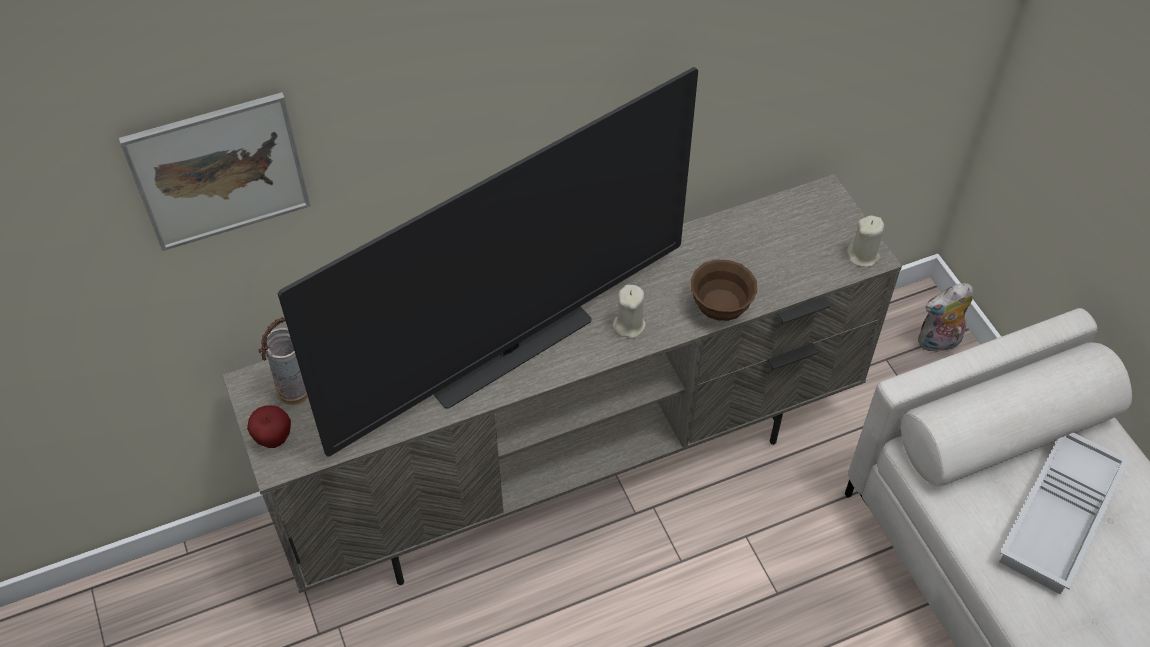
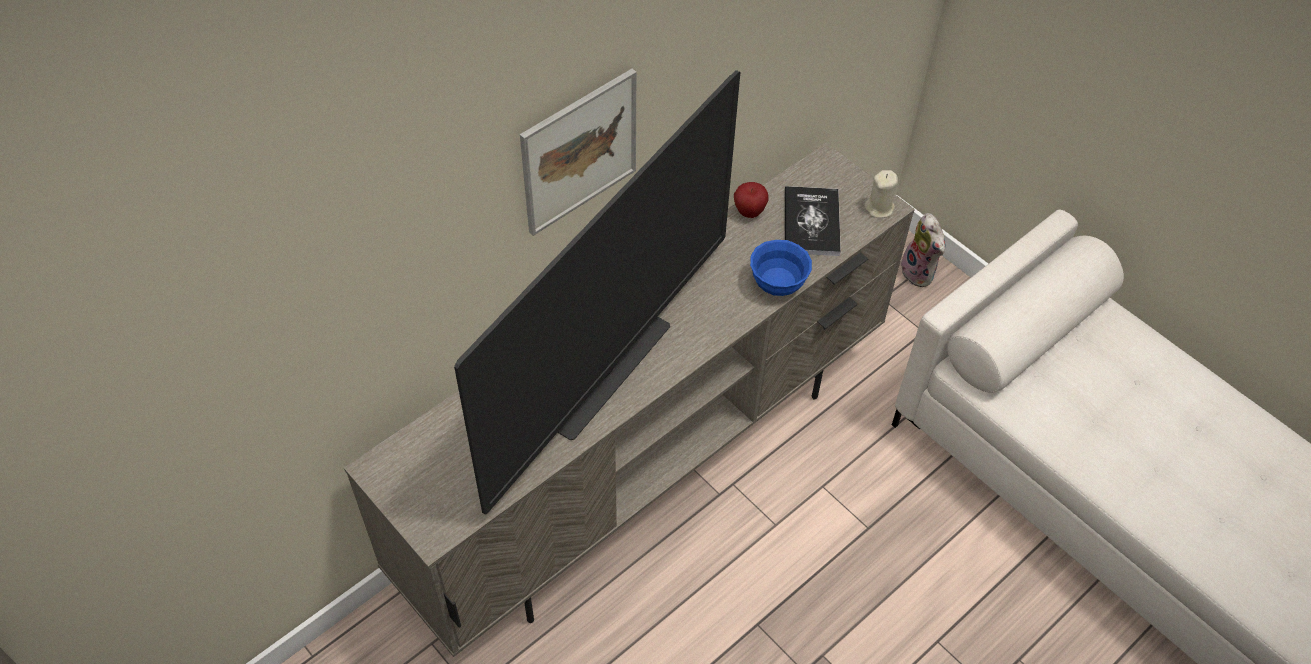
camera: 20 degrees left, 0 degrees up
(219, 171) = (337, 267): picture -> picture (579, 151)
(274, 439) = (420, 513): apple -> apple (749, 212)
(295, 392) = (422, 464): vase -> none
(628, 325) = (704, 321): beige candle -> none
(720, 308) = (777, 284): brown bowl -> blue bowl
(783, 253) = (811, 222): none -> book
(938, 343) = (920, 273): plush toy -> plush toy turned 75 degrees counterclockwise
(1061, 518) = (1101, 391): white tray -> none

